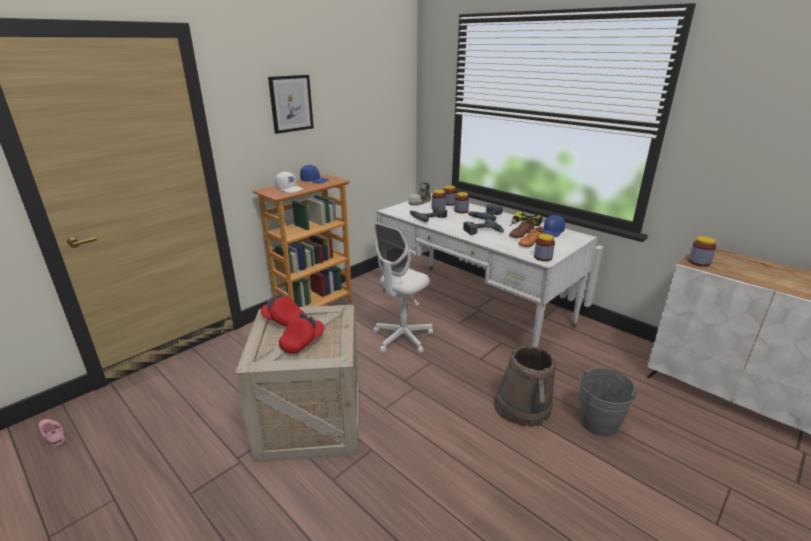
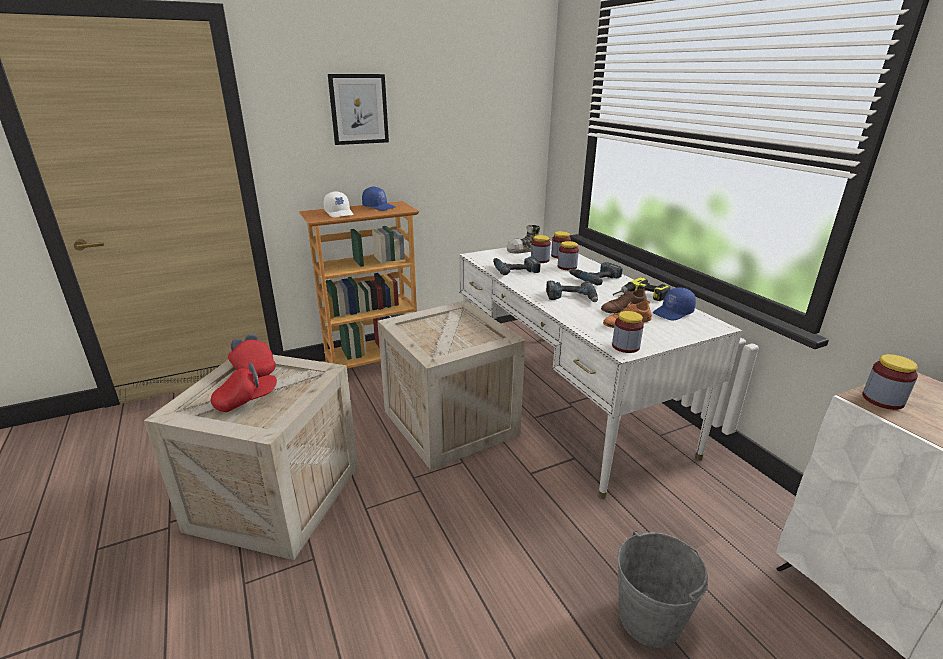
camera: 20 degrees right, 0 degrees up
(52, 434) = (38, 444): pink shoe -> none
(402, 338) = (448, 422): white office chair -> crate
(522, 407) = (545, 559): brown bucket -> none

